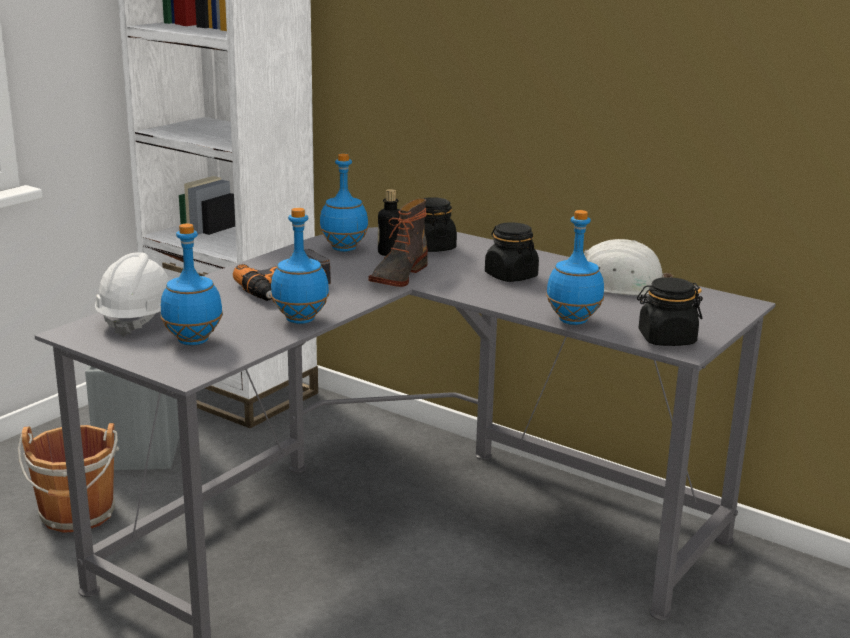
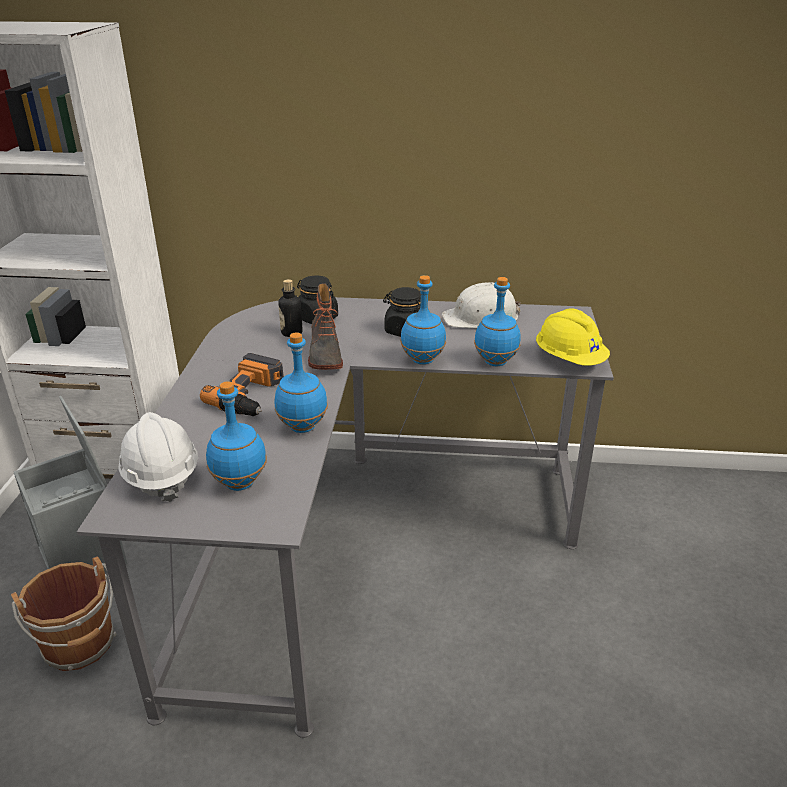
camera: 30 degrees left, 10 degrees up
(343, 249) = (249, 338): blue bottle -> blue bottle (422, 360)
(666, 339) = (569, 360): black jar -> yellow hard hat

